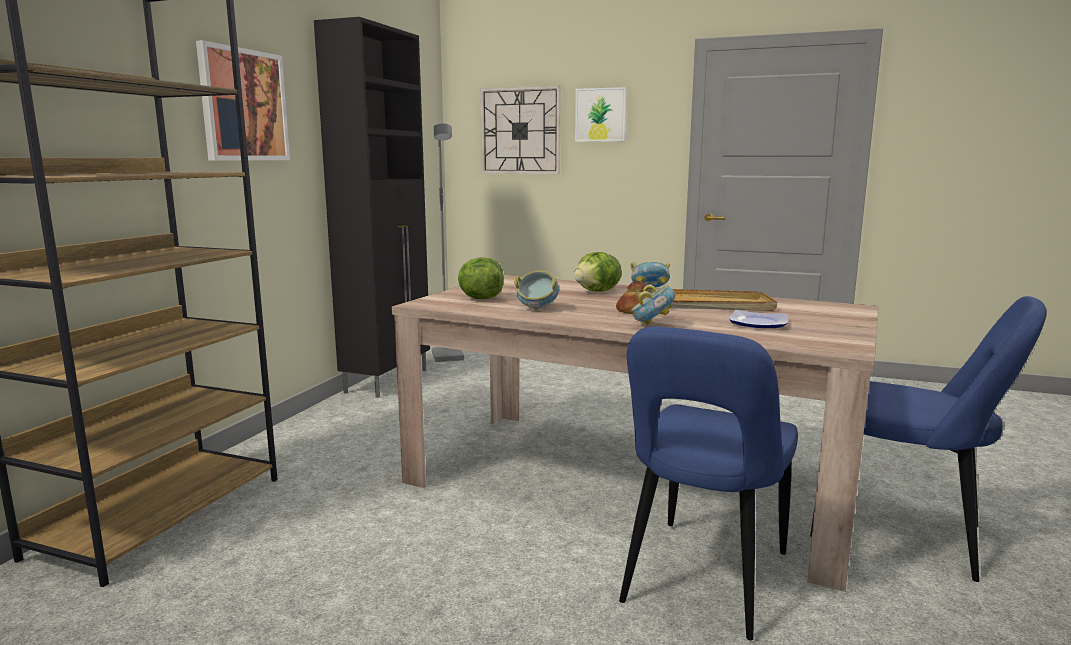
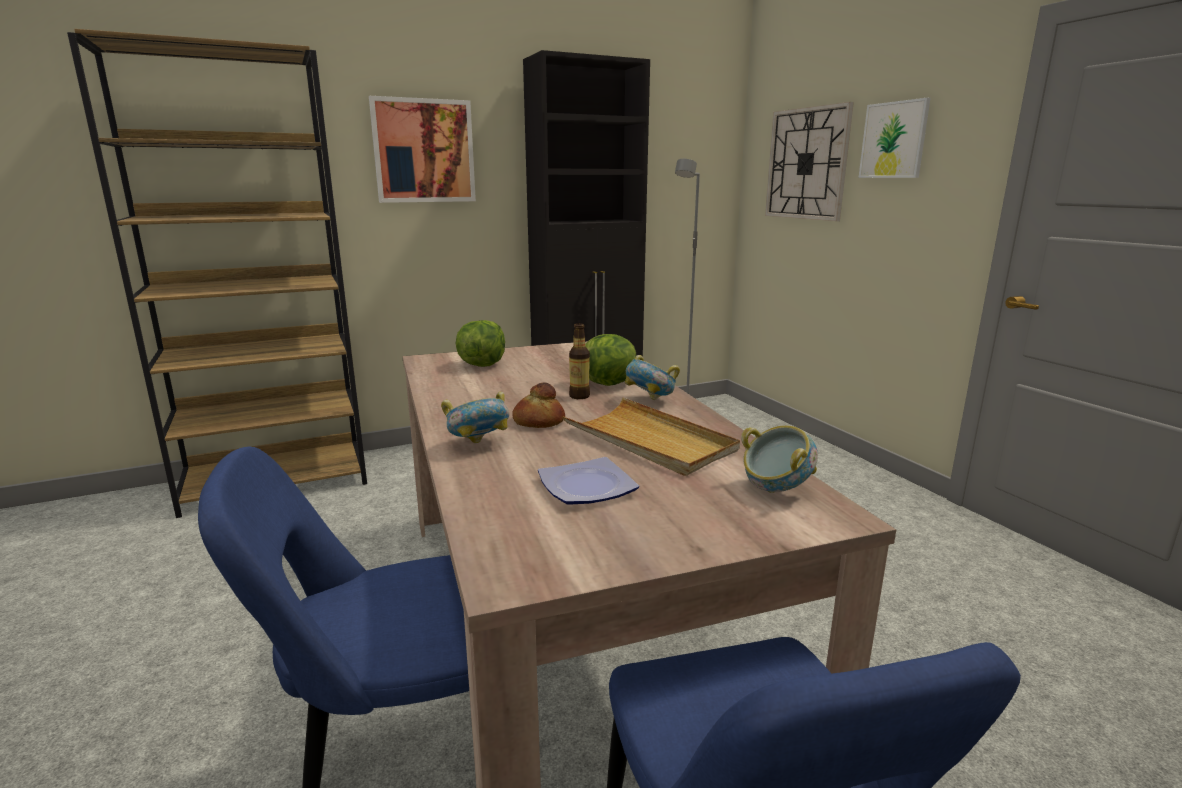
camera: 45 degrees right, 5 degrees up
(537, 309) = (474, 390): bowl -> bowl (775, 490)
(608, 298) = (579, 396): none -> bottle

